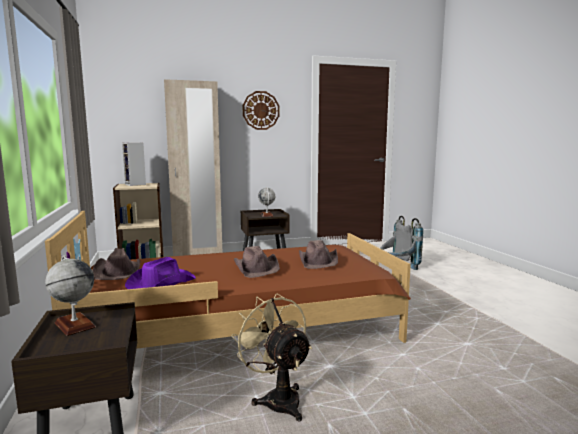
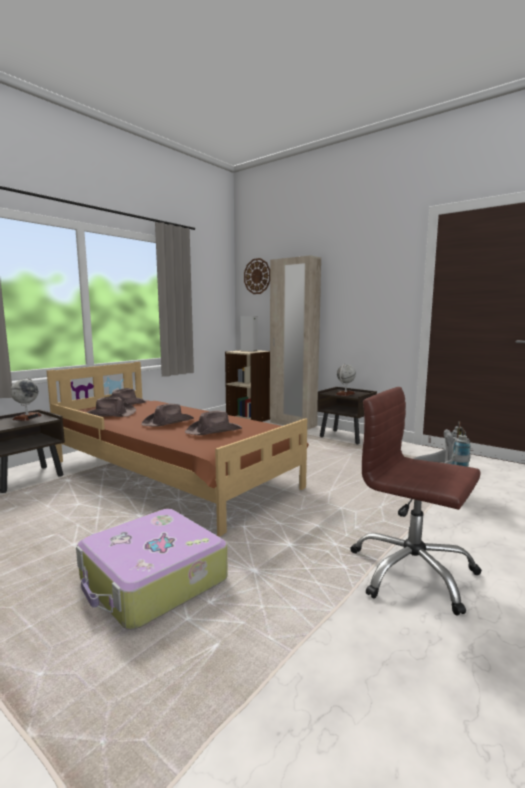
camera: 55 degrees right, 0 degrees up
(160, 283) = (110, 414): purple hat -> brown hat
(261, 110) = (364, 280): wall clock -> wall clock (257, 276)
(277, 399) = (80, 511): beige fan -> none
(461, 384) = (152, 580): none -> suitcase
(491, 305) = (412, 572): none -> brown office chair

